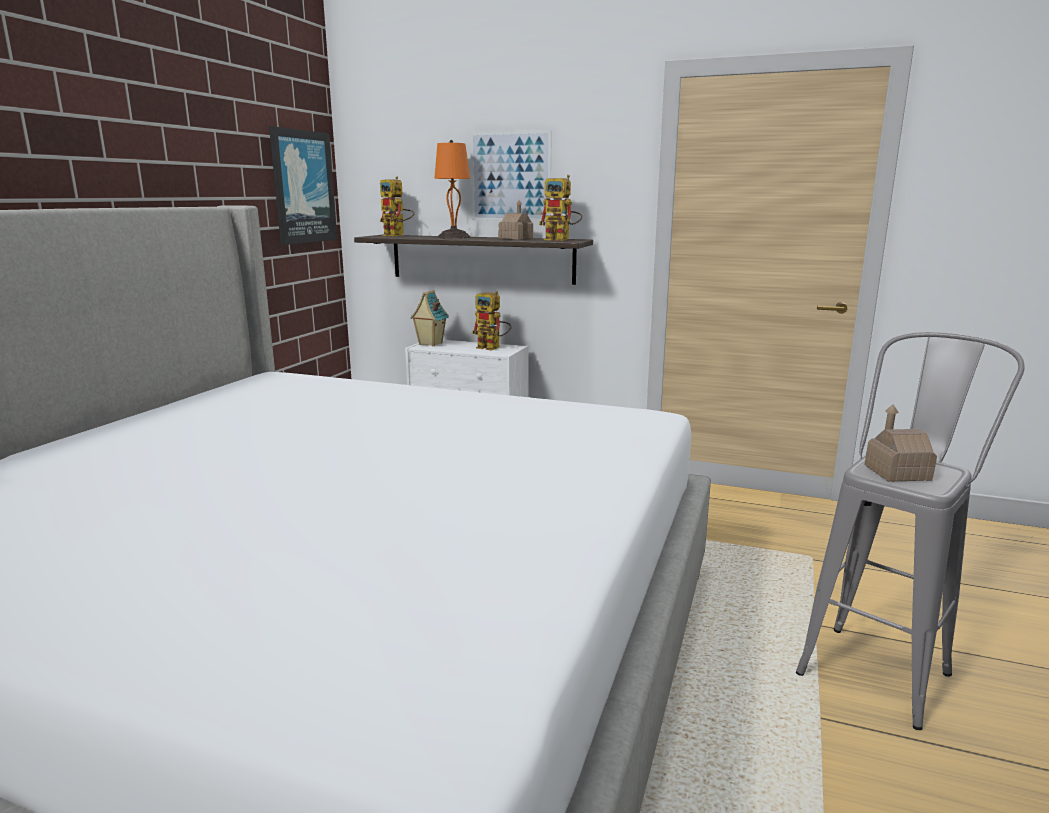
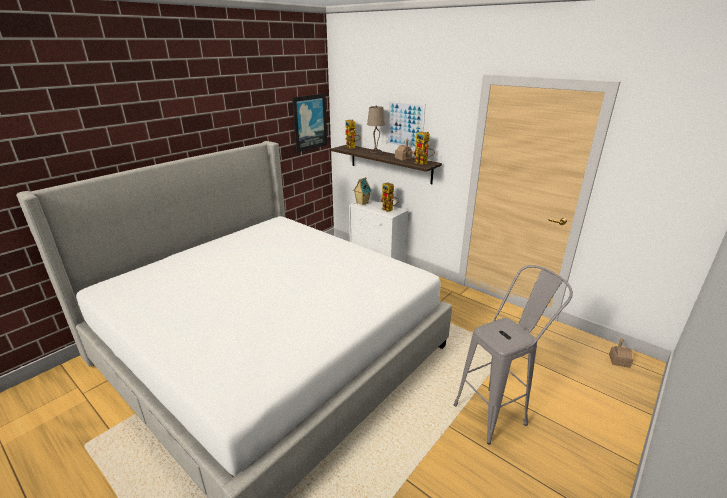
camera: 20 degrees right, 10 degrees up
(454, 237) = (376, 153): orange table lamp -> beige table lamp
(897, 472) = (498, 334): toy house -> toy house (619, 360)

